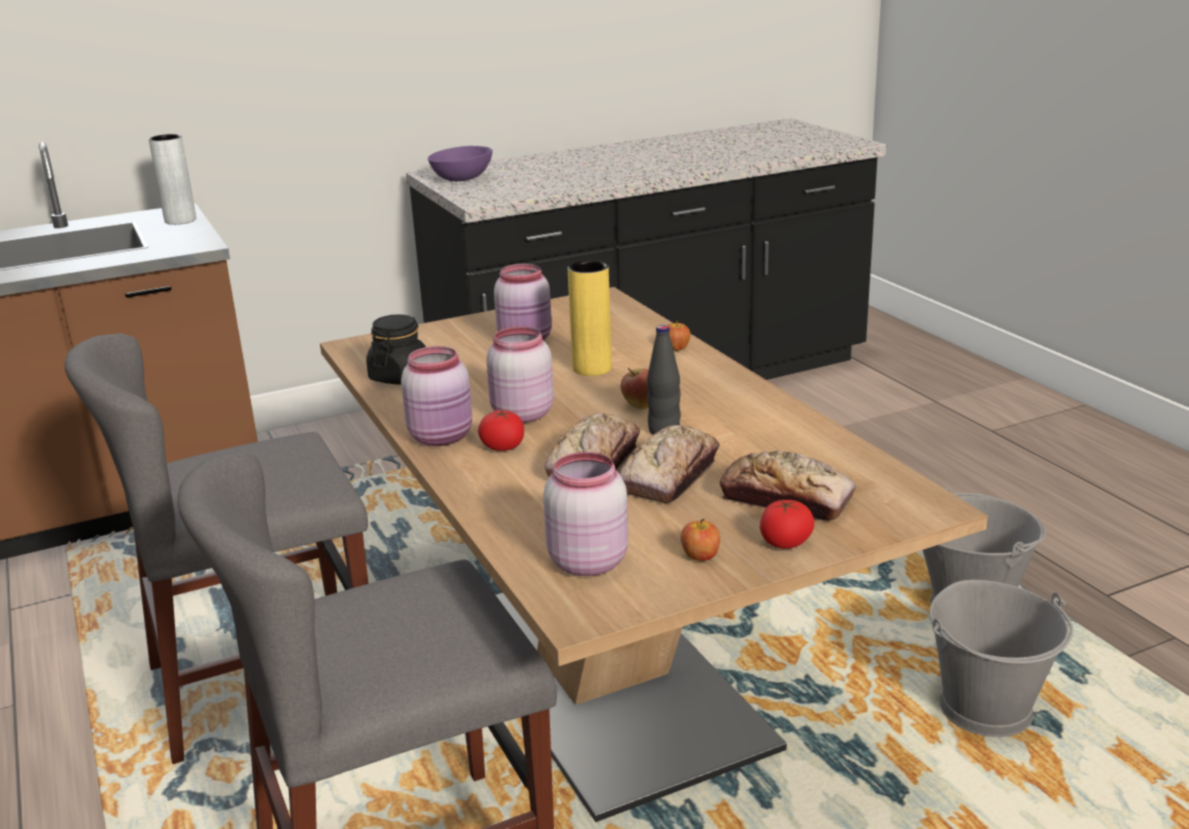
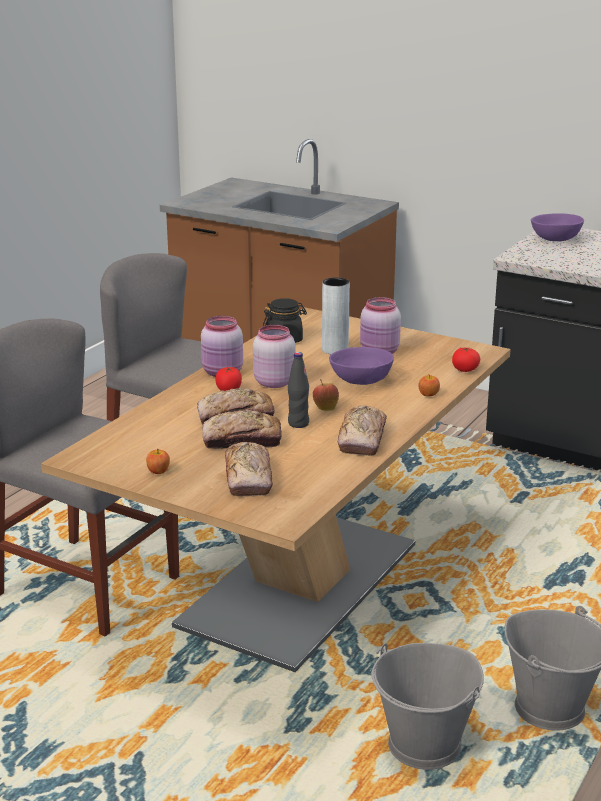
camera: 55 degrees right, 0 degrees up
(180, 220) = (363, 210): grey vase -> grey vase (335, 350)
(586, 561) = (126, 446): pink jar -> none
(592, 369) = (362, 381): yellow vase -> purple bowl
(751, 408) = (362, 439): none -> bread
(785, 542) = (196, 489): tomato -> tomato (465, 370)

